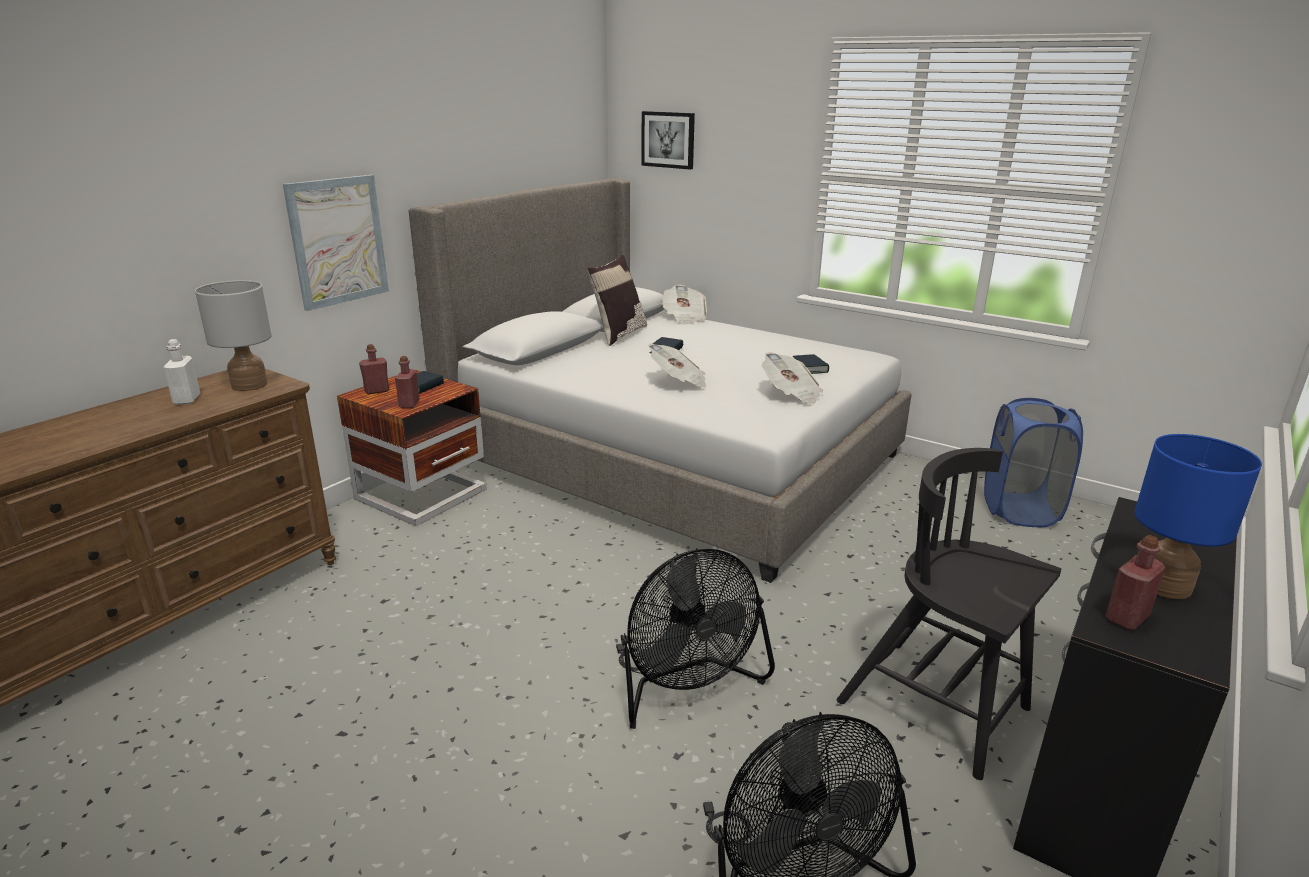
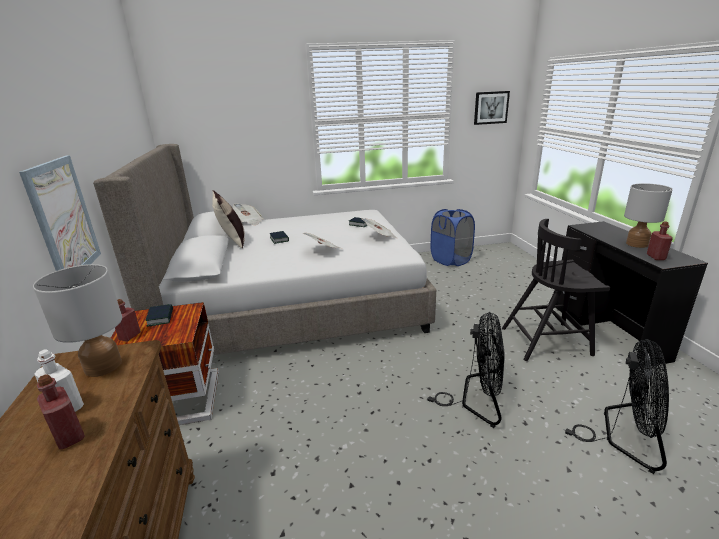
camera: 45 degrees left, 0 degrees up
(409, 404) = (178, 332): red bottle -> red bottle (69, 436)
(668, 140) = (202, 113): picture -> picture (491, 107)
(1162, 584) = (636, 244): blue table lamp -> grey table lamp

